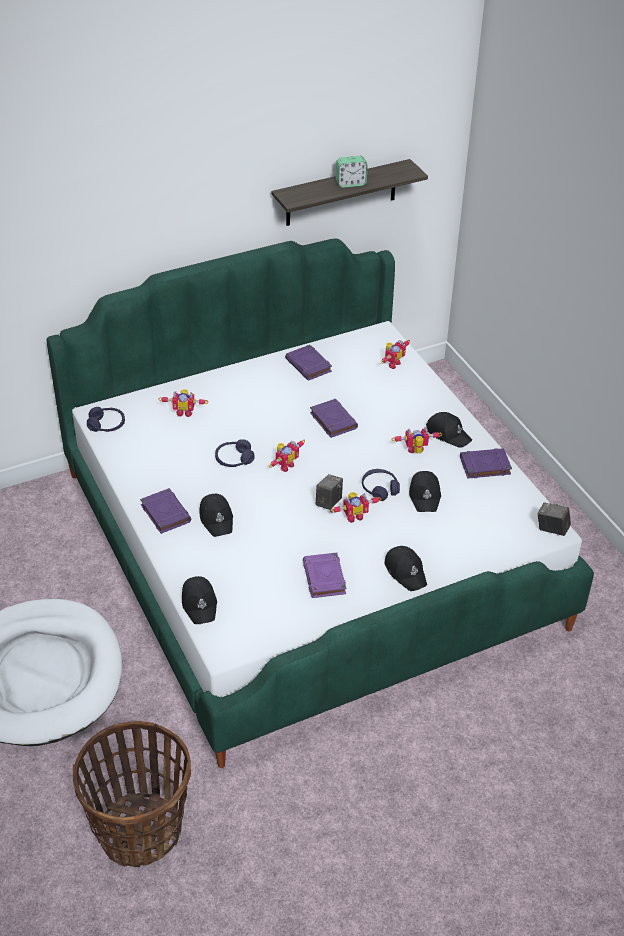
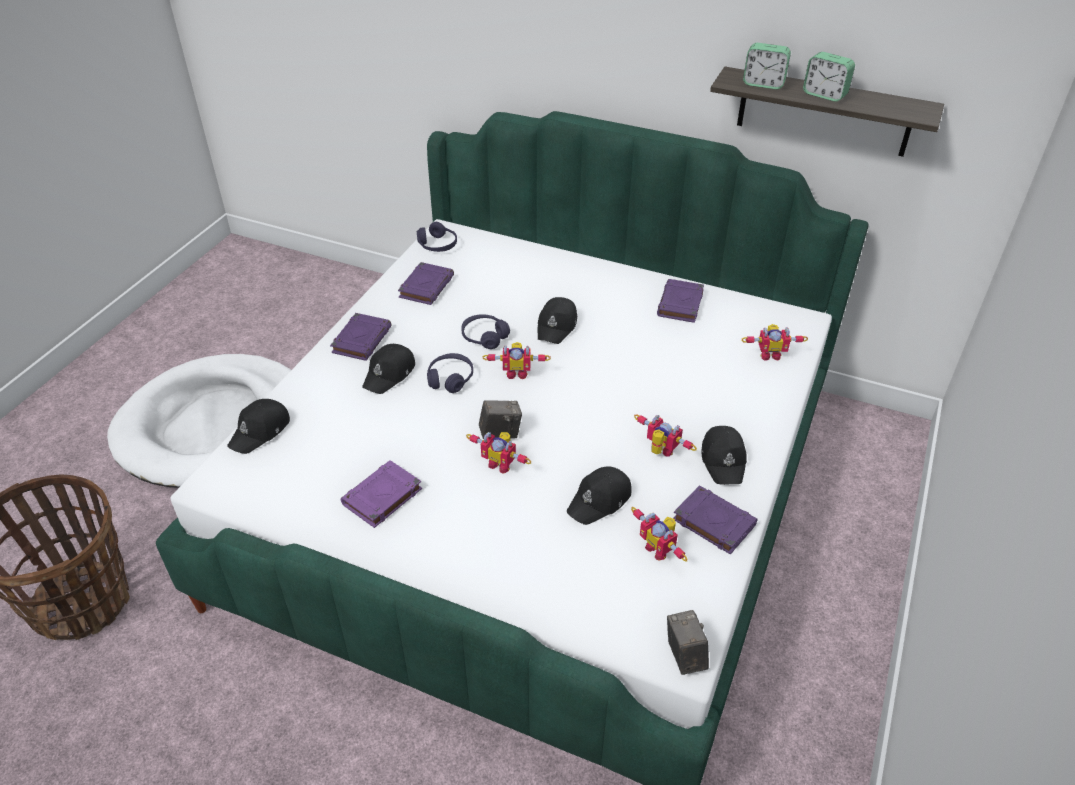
camera: 50 degrees right, 0 degrees up
(184, 412) = (510, 273): toy robot -> toy robot (659, 549)
(311, 192) = (763, 84): none -> alarm clock
(333, 420) = (624, 365): purple book -> purple book (426, 287)
(380, 489) = (566, 459): purple headphones -> purple headphones (450, 379)
(406, 571) = (459, 557): black cap -> black cap (557, 326)

